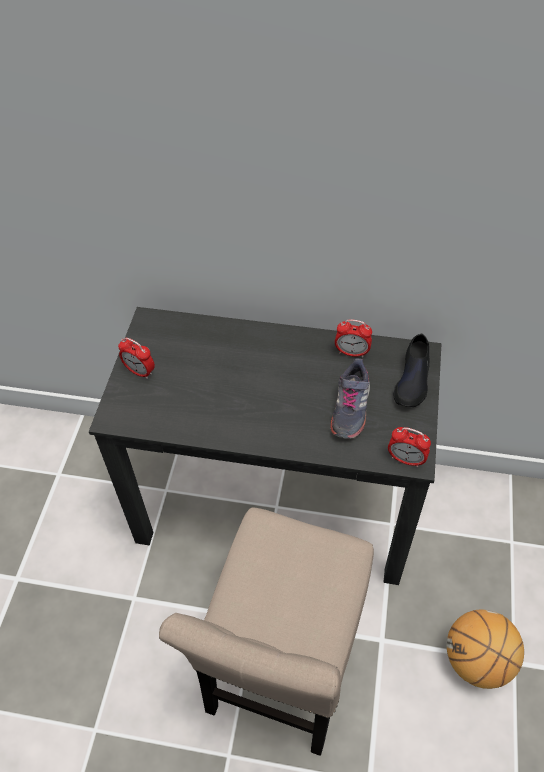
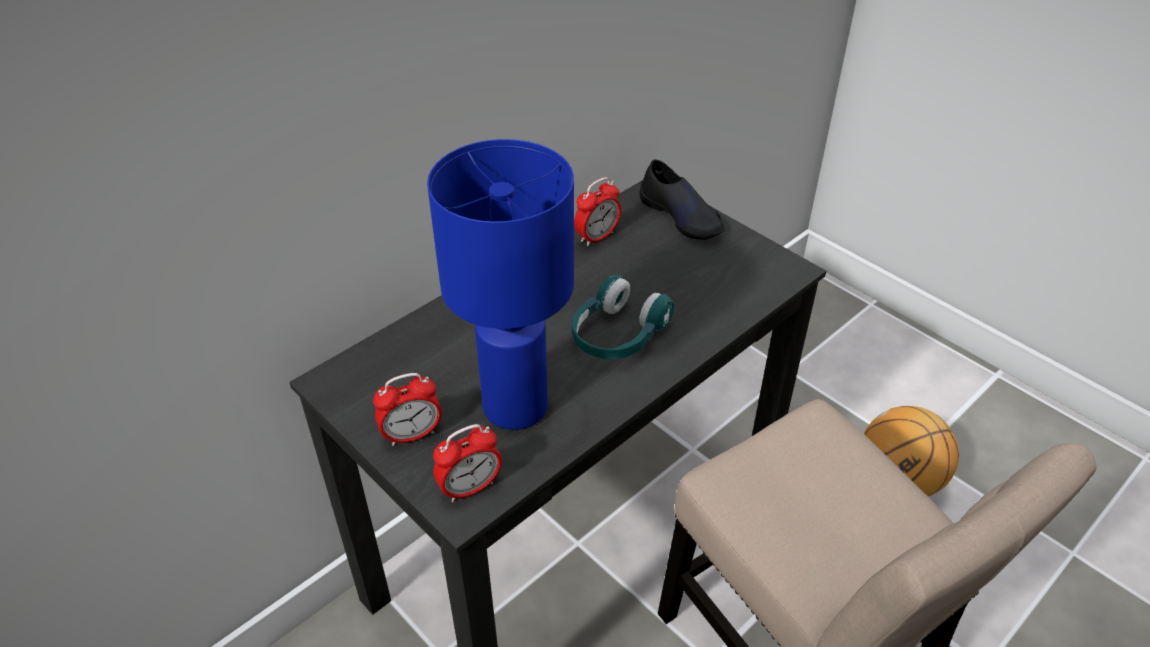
camera: 55 degrees left, 10 degrees down
(189, 397) = (513, 406): none -> blue table lamp
(278, 409) = (617, 335): none -> turquoise headphones
(350, 408) = (675, 279): grey shoe -> none
(406, 459) = (783, 275): alarm clock -> alarm clock (470, 488)

